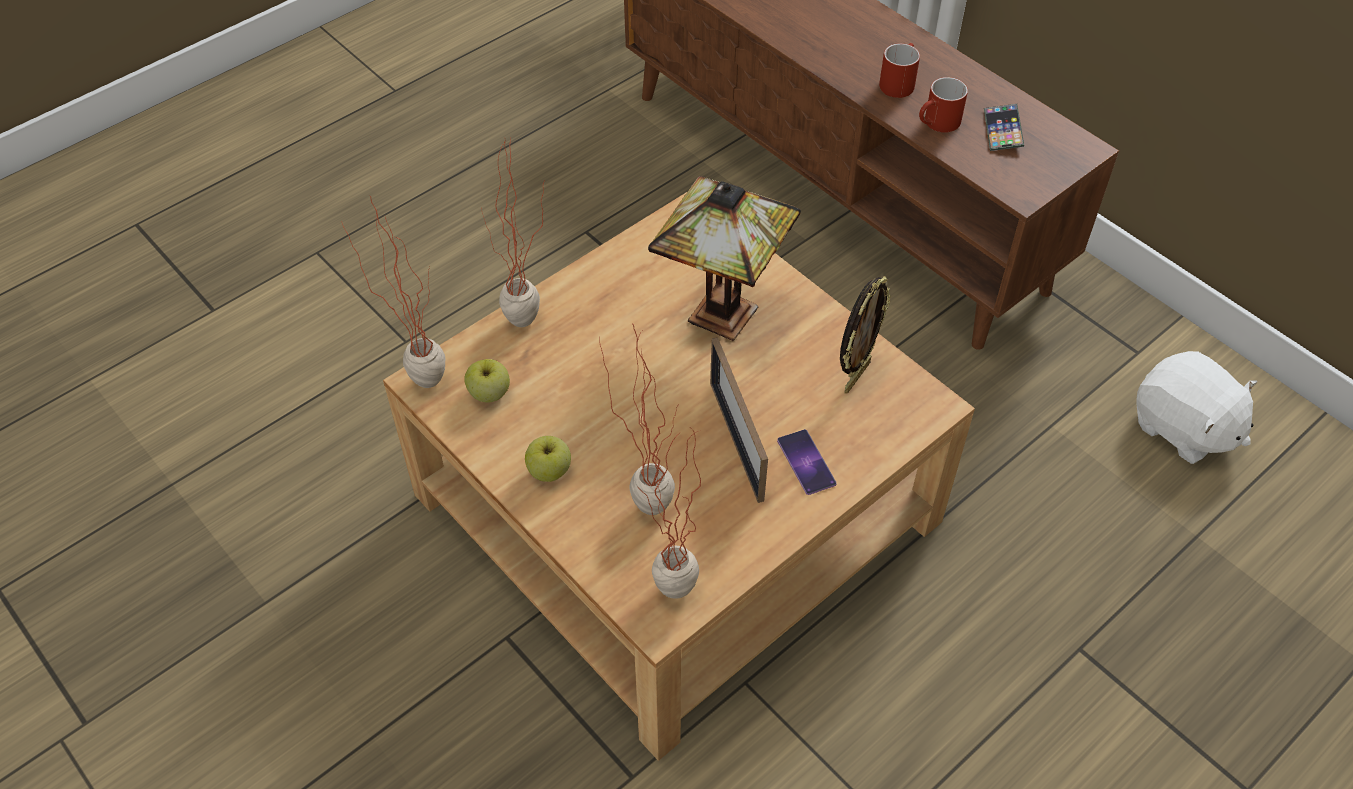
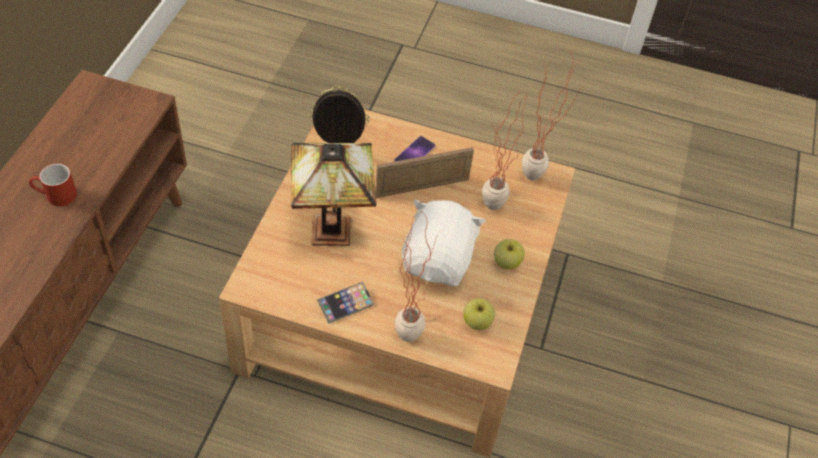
camera: 125 degrees left, 0 degrees up
(418, 376) = (492, 370): potted plant -> none
(736, 440) = (422, 187): picture frame -> picture frame turned 150 degrees counterclockwise
(937, 124) = (98, 161): red mug -> none
(1002, 131) = (89, 126): phone -> phone (345, 304)
(1183, 428) = (196, 100): white plush toy -> white plush toy (438, 261)

